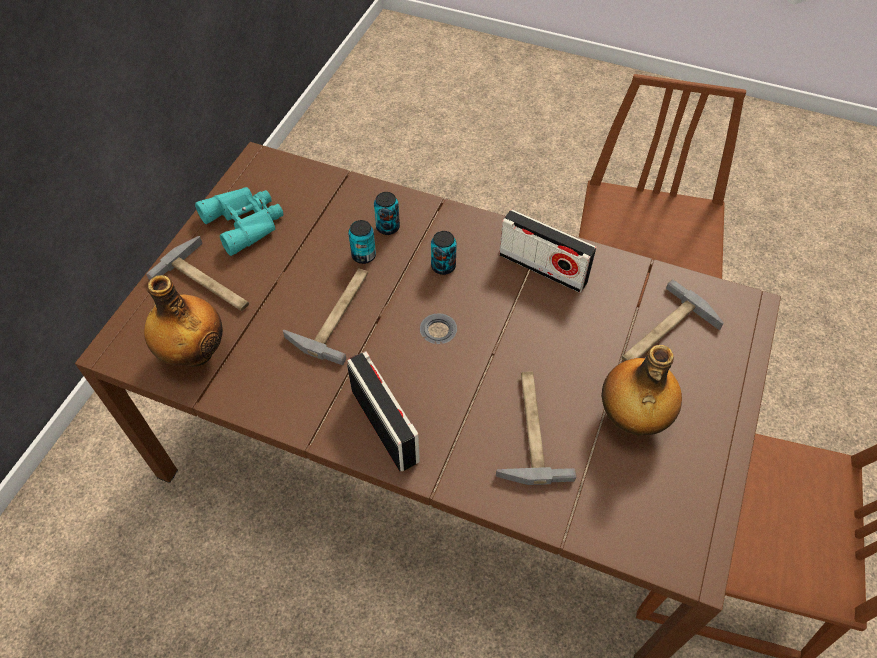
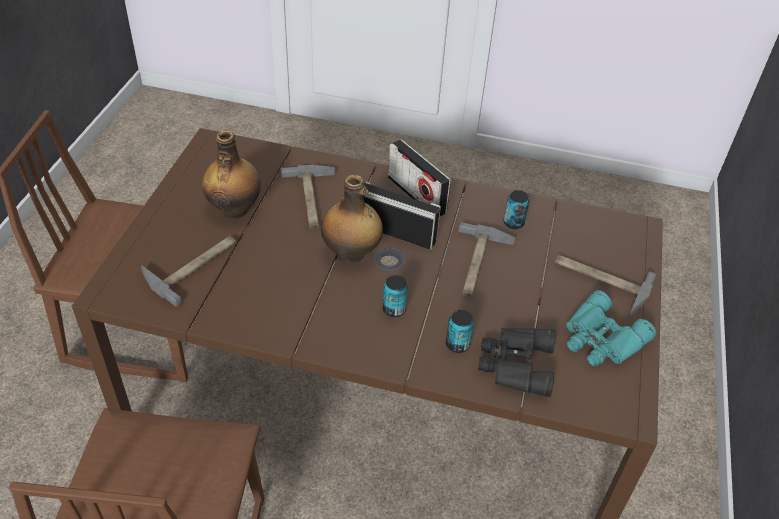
camera: 170 degrees right, 10 degrees down
(194, 352) = (577, 229): bottle -> bottle (351, 254)
(340, 206) = (514, 364): none -> black binoculars
(363, 255) = (472, 314): can -> can (513, 223)
(543, 268) = (298, 314): radio -> radio (397, 232)

